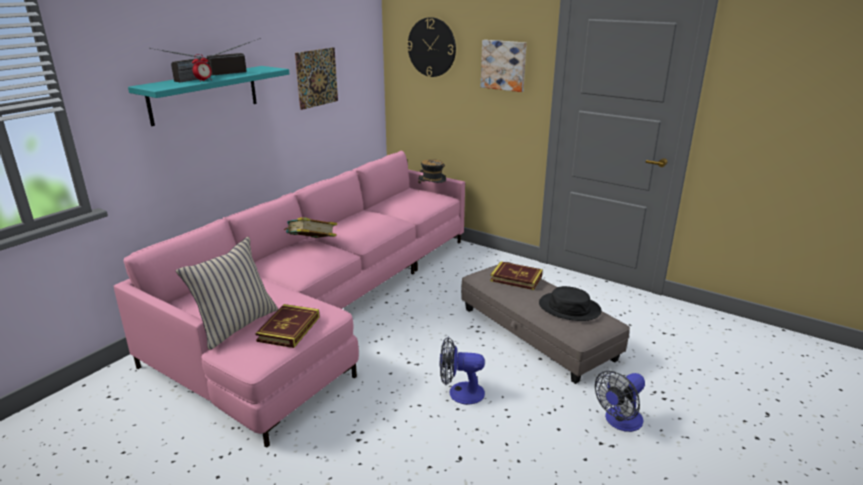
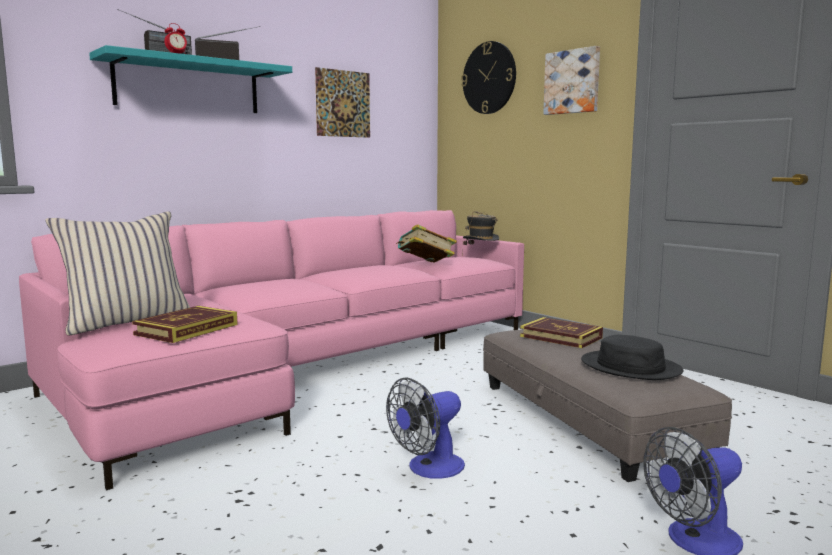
camera: 15 degrees right, 15 degrees down
(311, 244) = (293, 279): book -> book (425, 265)
(460, 393) = (428, 469): fan -> fan turned 60 degrees counterclockwise

